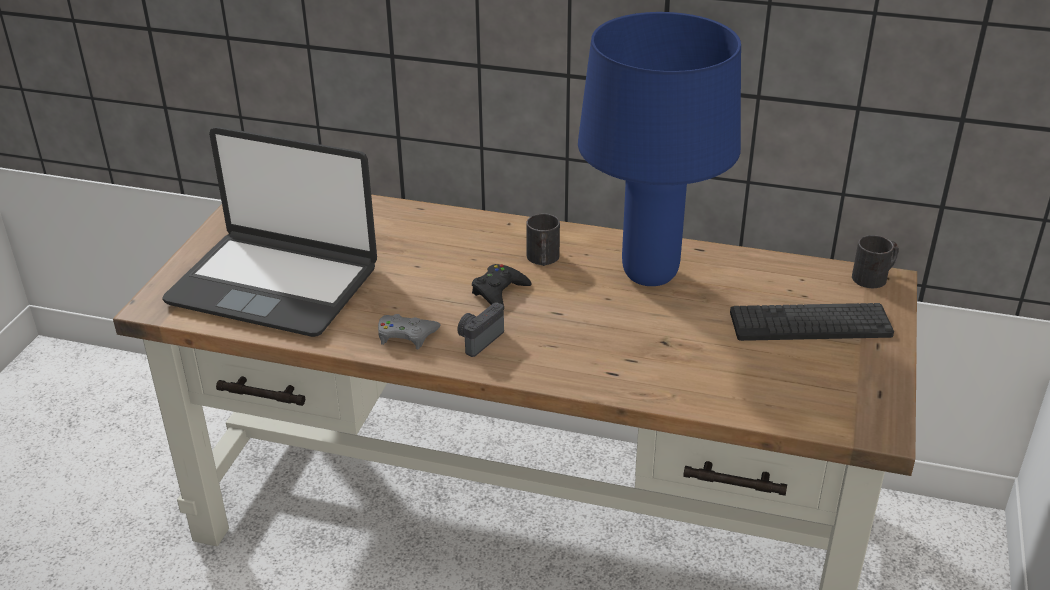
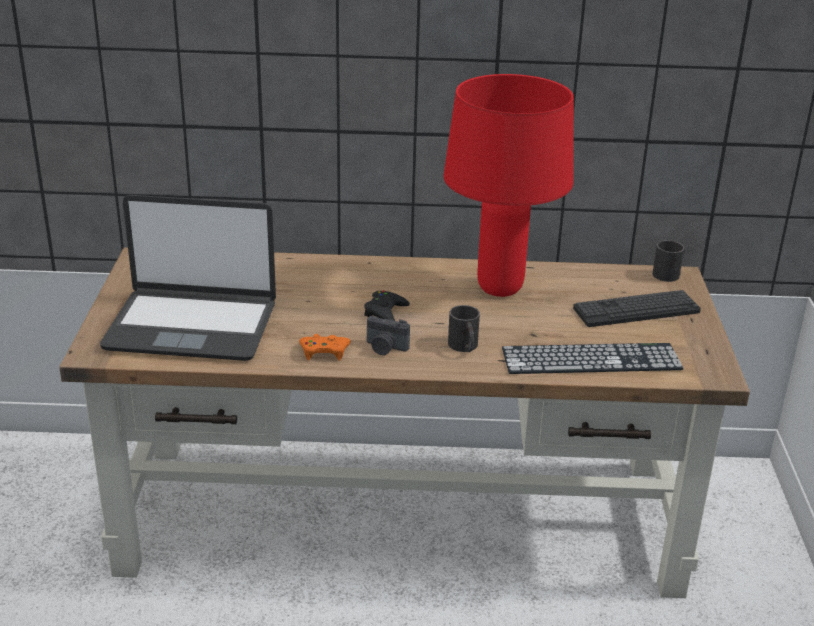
camera: 15 degrees left, 5 degrees down
(406, 335) = (324, 351): grey game controller -> orange game controller
(478, 339) = (385, 348): camera -> camera turned 90 degrees counterclockwise
(543, 260) = (410, 286): black mug -> black mug (464, 347)
(648, 275) = (499, 289): blue table lamp -> red table lamp
(723, 385) = (591, 359): none -> keyboard

